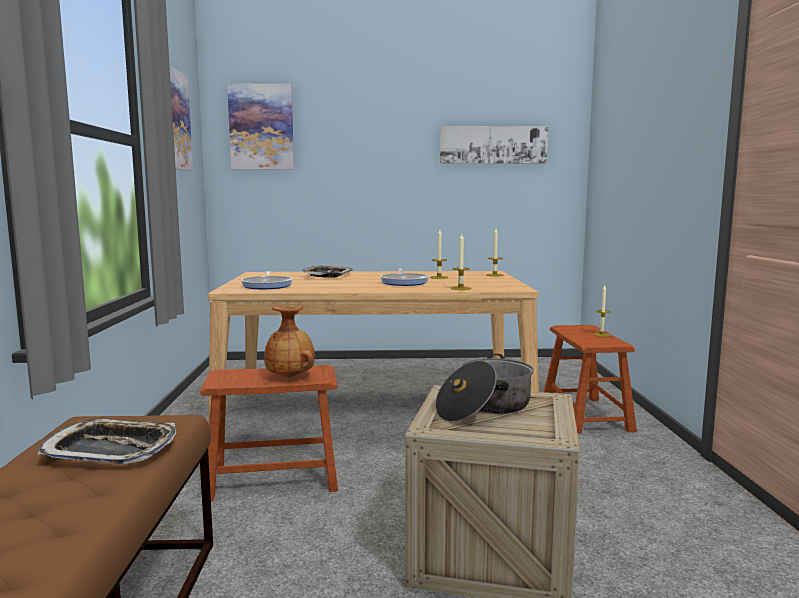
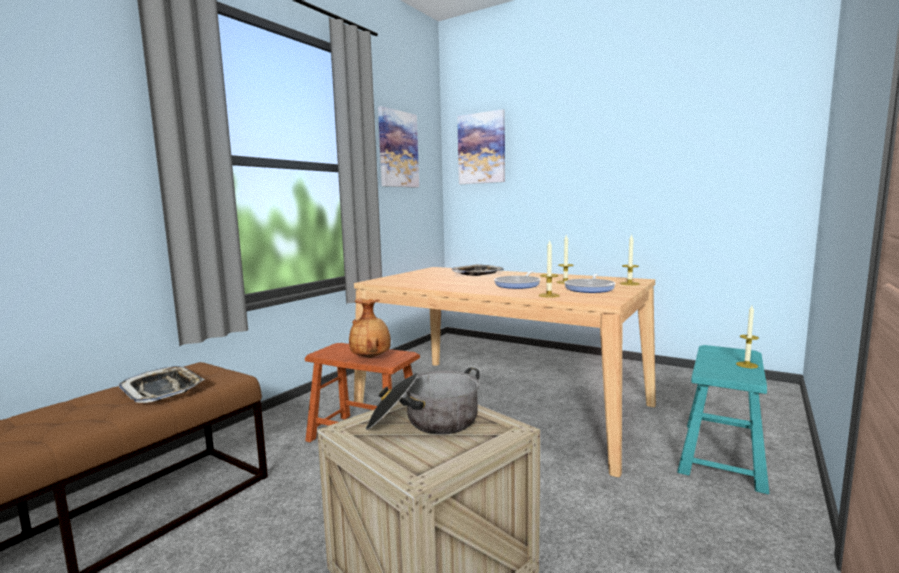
camera: 35 degrees right, 0 degrees up
(267, 285) = (408, 279): frying pan -> frying pan (590, 288)
(493, 145) = (695, 145): picture -> none
(585, 415) = (722, 455): brown stool -> turquoise stool

